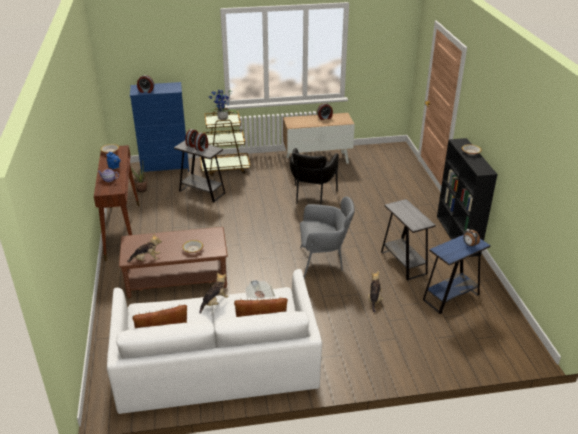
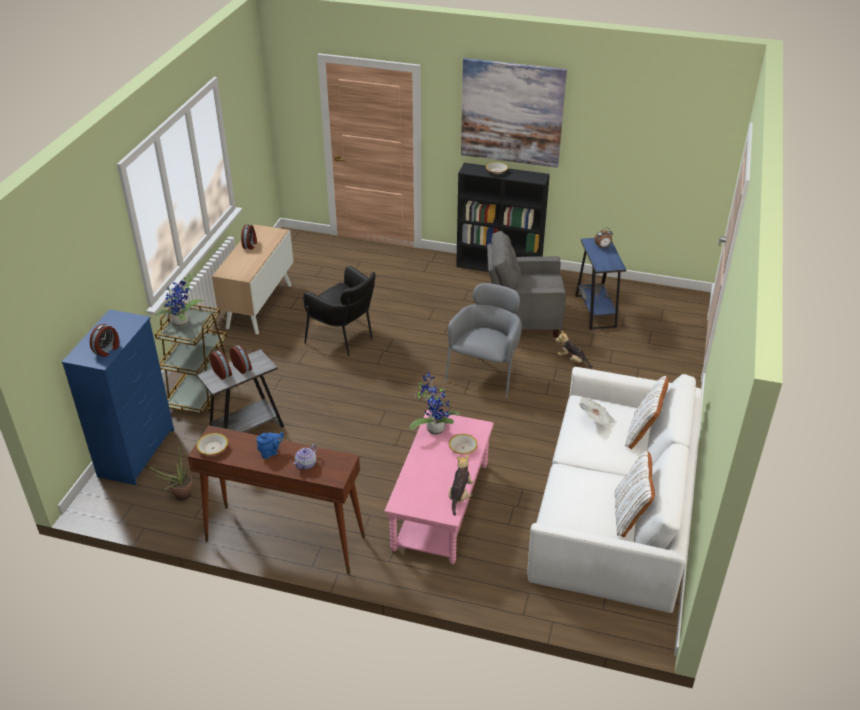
camera: 65 degrees left, 5 degrees up
(177, 279) = (441, 506): brown coffee table -> pink coffee table
(206, 233) = (434, 428): none -> potted plant
(214, 302) = (574, 458): plush toy -> none
(403, 263) = (523, 319): grey side table -> grey armchair
(492, 109) = (512, 113): none -> picture

